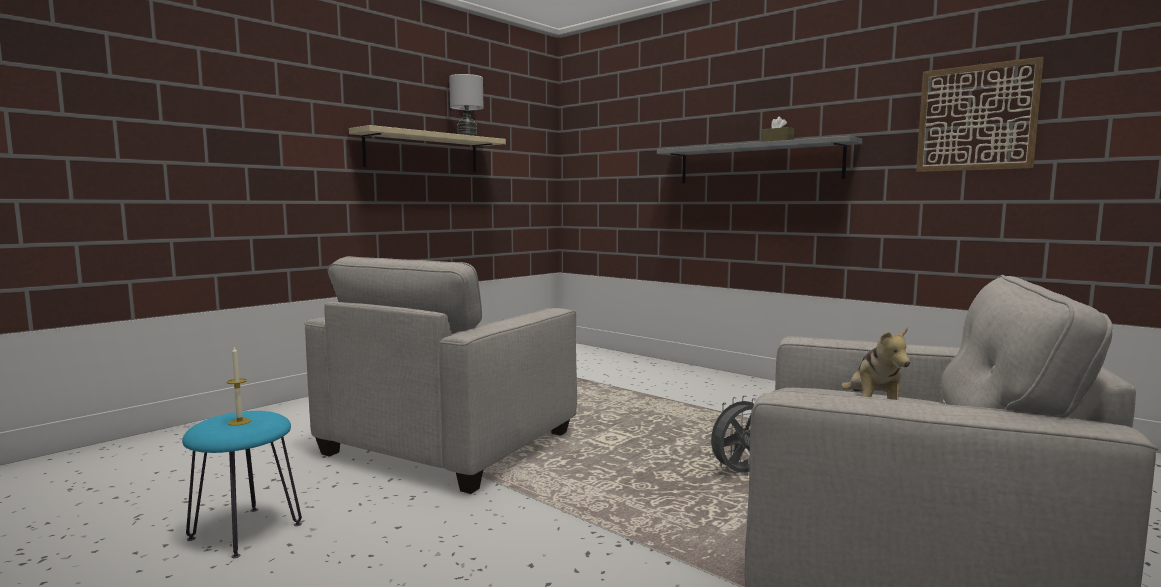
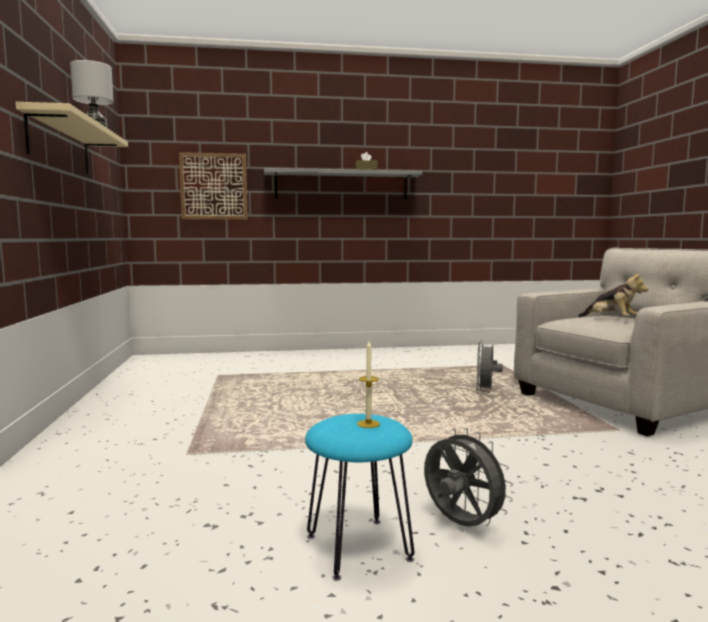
camera: 50 degrees left, 0 degrees up
(319, 559) = (461, 525): none -> grey fan
(450, 443) = (296, 437): grey armchair -> none
(976, 116) = (479, 165): picture -> picture (213, 185)

